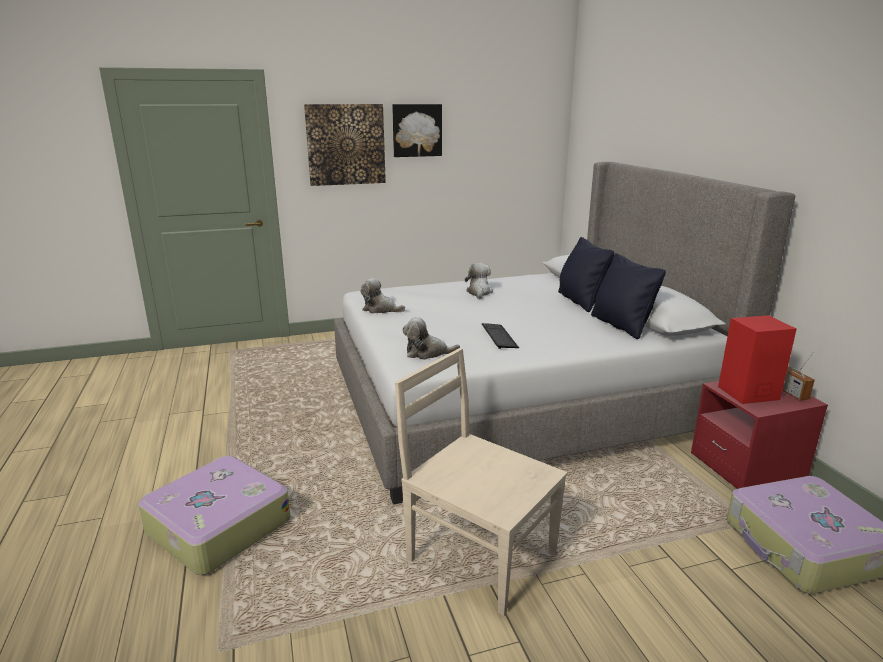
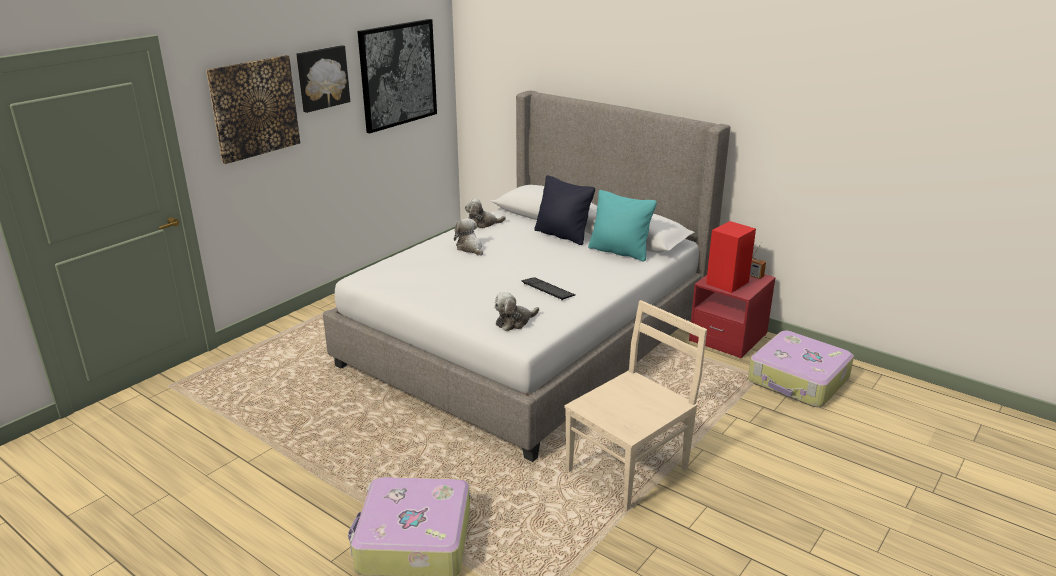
camera: 35 degrees left, 5 degrees up
(380, 309) = (409, 291): plush toy -> plush toy (482, 224)
(478, 554) = (629, 468): beige chair -> beige chair turned 135 degrees clockwise
(500, 141) = (398, 74): none -> picture
(621, 326) = (619, 252): black pillow -> turquoise pillow

